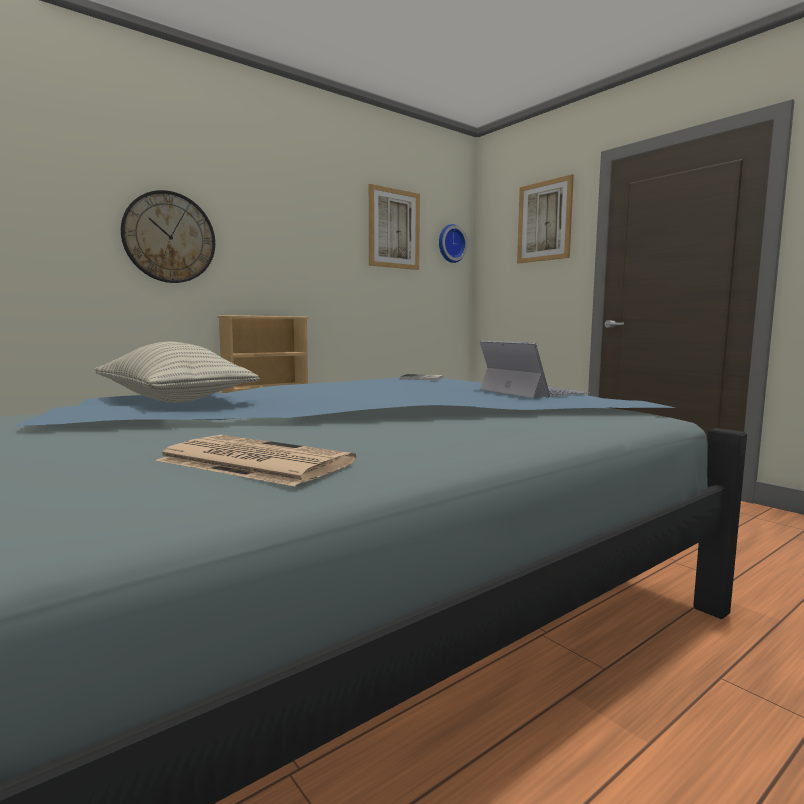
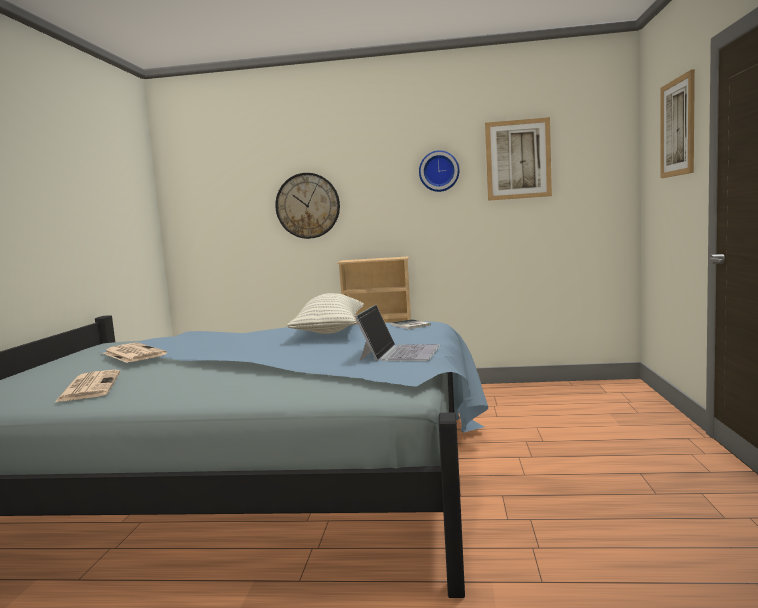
camera: 45 degrees right, 0 degrees up
(149, 418) = (133, 354): none -> newspaper
(173, 400) = (206, 337): pillow -> pillow (330, 331)
(450, 244) = (599, 161): wall clock -> wall clock (439, 171)

